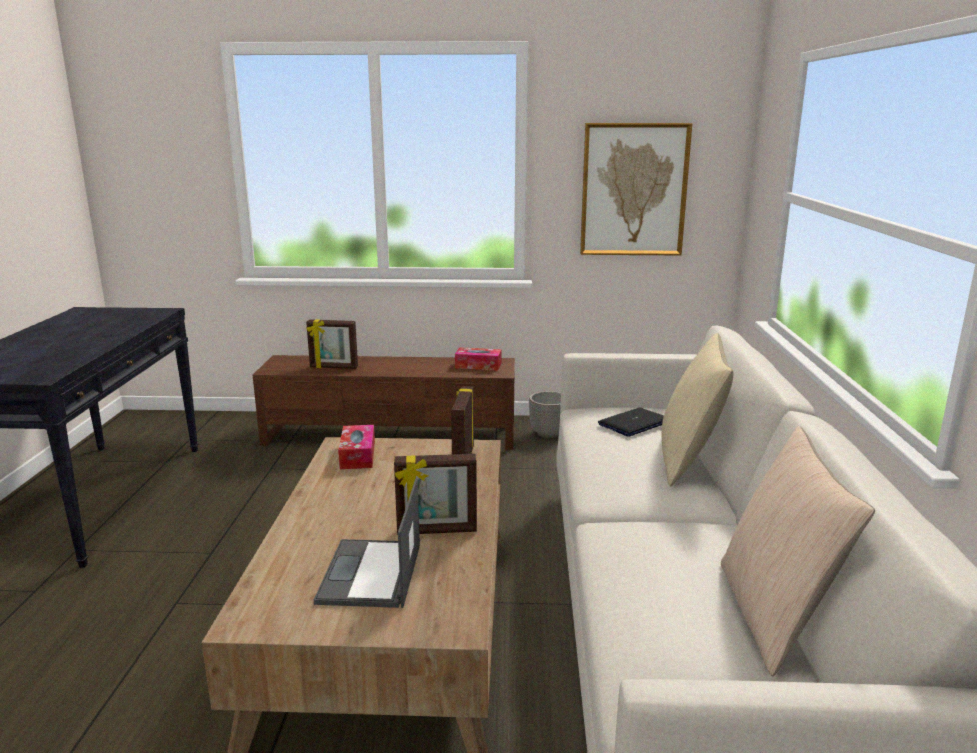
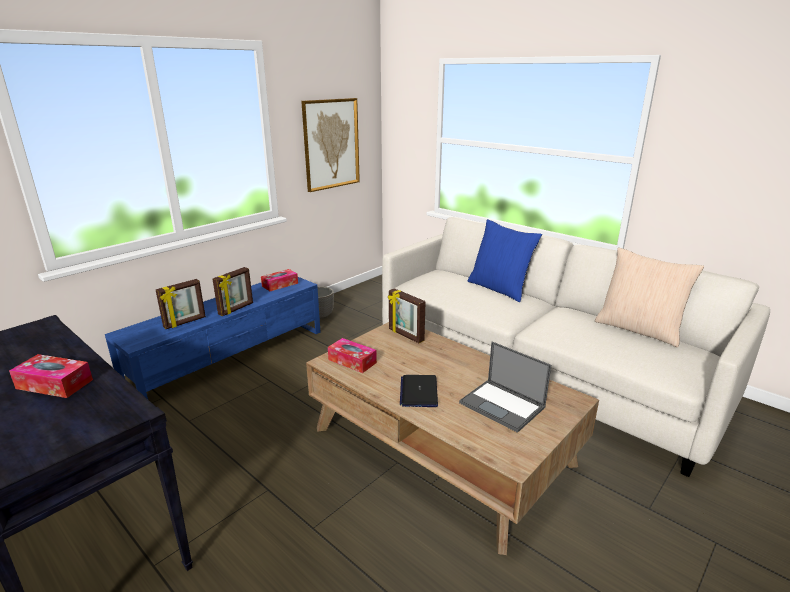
camera: 50 degrees left, 5 degrees up
(69, 346) = (54, 384): none -> tissue box
(392, 435) = (231, 358): brown tv stand -> blue tv stand
(437, 531) = (478, 372): picture frame -> picture frame (236, 309)
(634, 423) = (448, 282): laptop -> laptop (419, 391)
(688, 460) = (499, 288): beige pillow -> blue pillow

